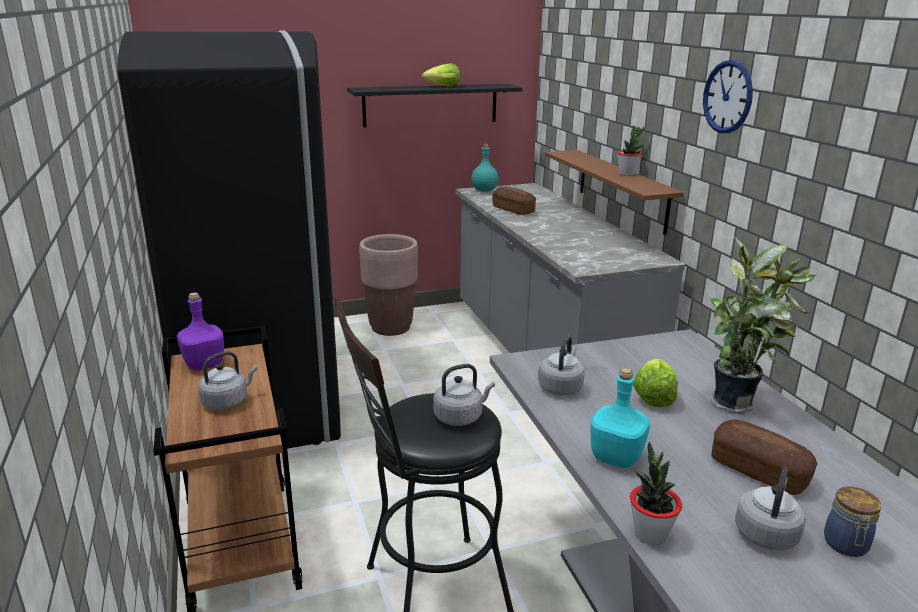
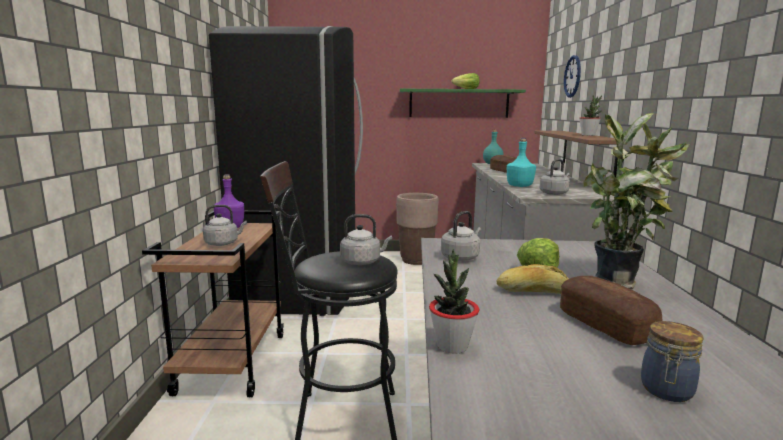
camera: 20 degrees right, 10 degrees down
(430, 105) = (459, 103): black shelf -> green shelf
(616, 457) = (469, 298): turquoise bottle -> turquoise bottle (520, 186)
(669, 434) = (533, 292): none -> bread
(727, 97) = (658, 49): wall clock -> wall clock (572, 76)
(766, 533) = (576, 365): grey kettle -> grey kettle (554, 193)

